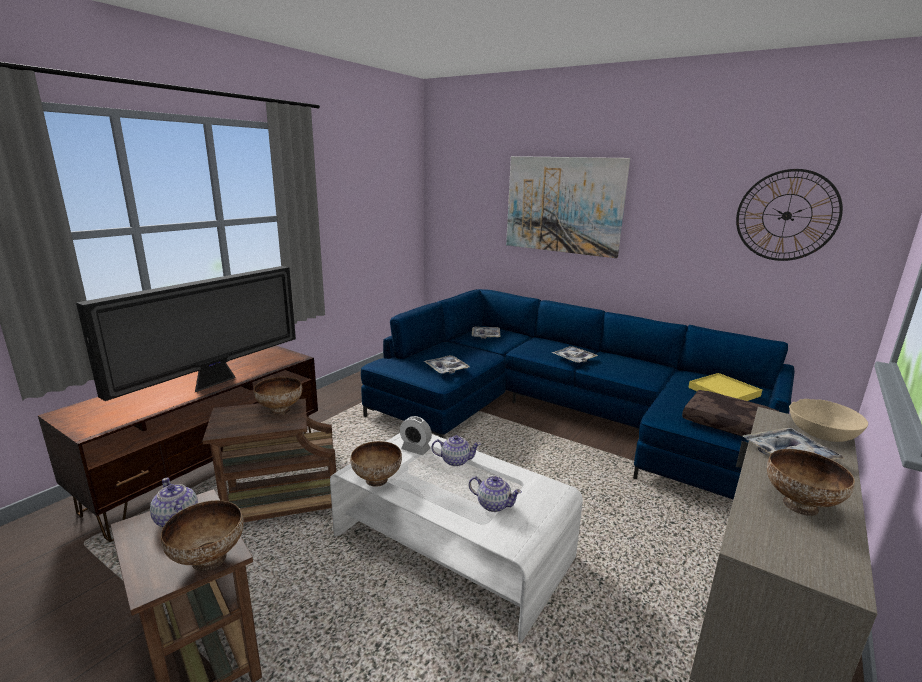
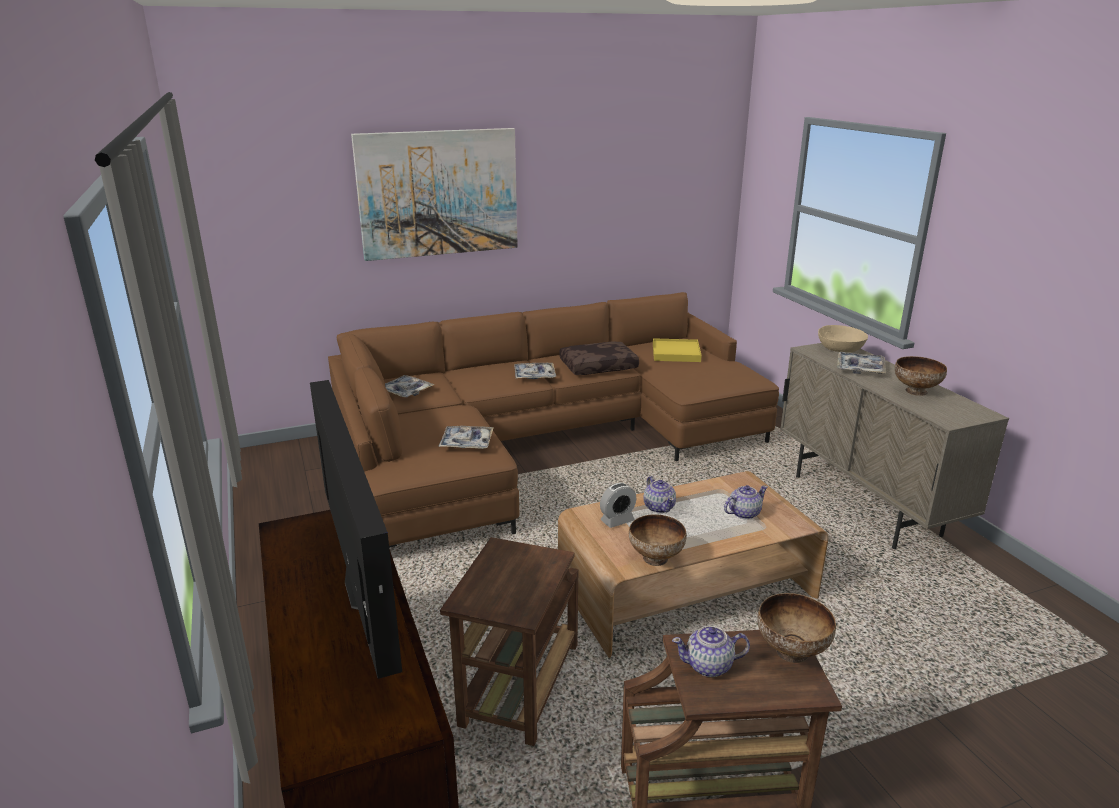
camera: 55 degrees left, 5 degrees up
(281, 410) = (509, 559): bowl -> none
(452, 547) = (685, 589): white coffee table -> brown coffee table
(455, 461) = (659, 507): teapot -> teapot turned 120 degrees clockwise
(563, 414) = (539, 443): blue sofa -> brown sofa
(729, 424) = (724, 376): brown pillow -> brown pillow (598, 366)
(786, 215) = (662, 175): wall clock -> none

